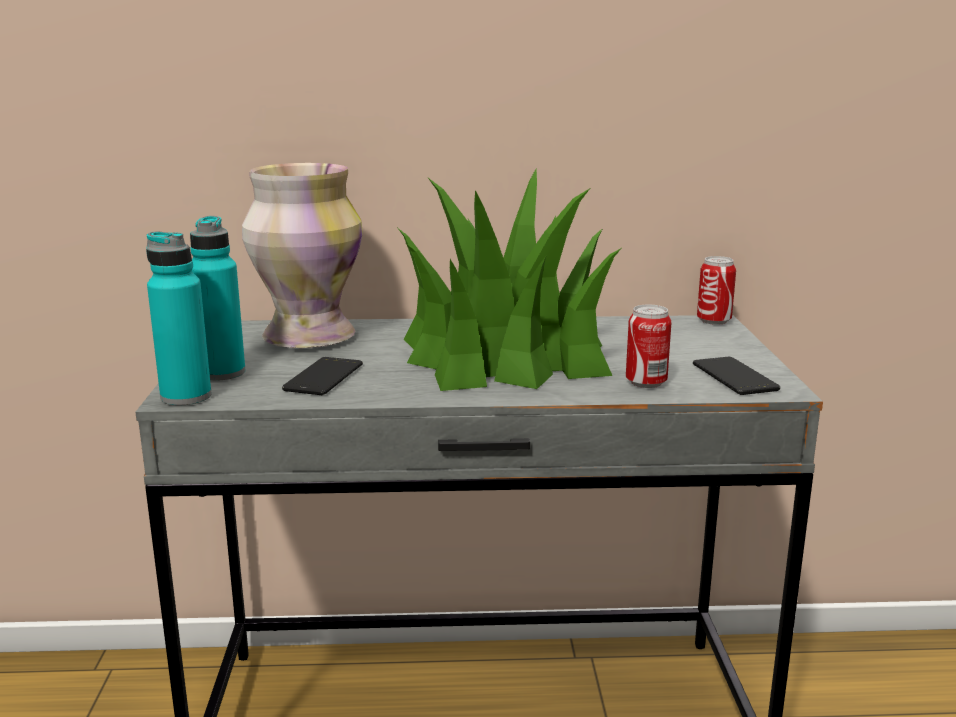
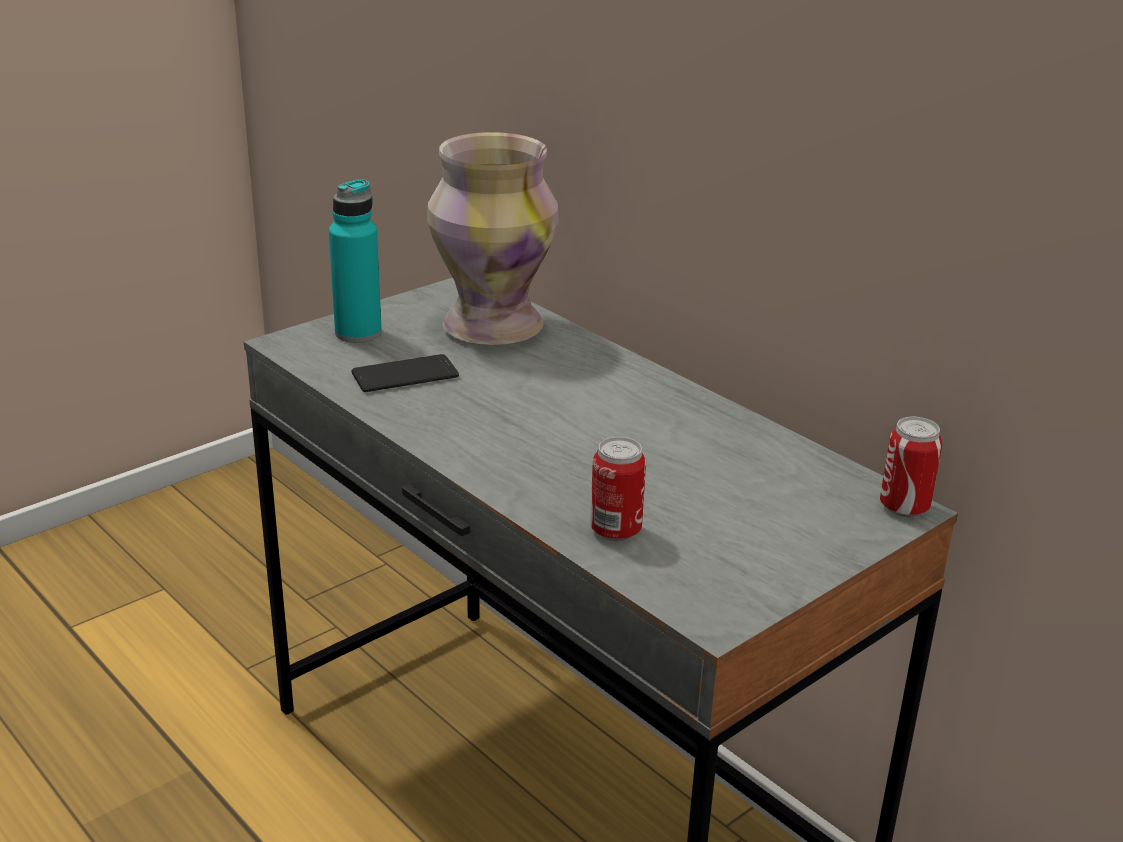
camera: 50 degrees right, 10 degrees up
(186, 396) = (291, 344): turquoise bottle -> none
(506, 355) = (584, 431): potted plant -> none
(734, 377) = (712, 578): phone -> none

